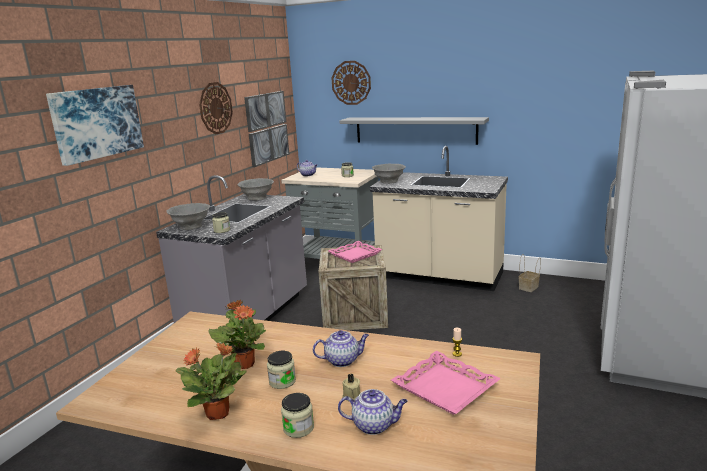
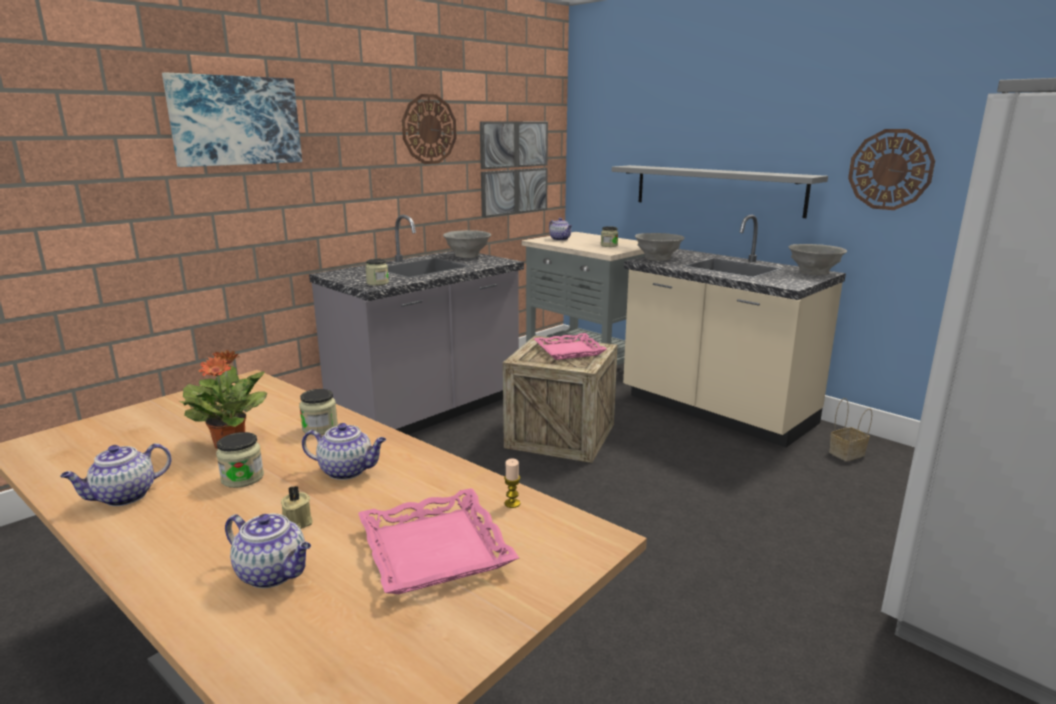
camera: 20 degrees right, 0 degrees up
(191, 226) = (351, 274): grey bowl -> grey bowl (813, 272)
(219, 413) = (123, 497): potted plant -> teapot
(298, 428) = (180, 546): jar -> jar (320, 428)
(351, 82) = (638, 115): wall clock -> wall clock (890, 169)

